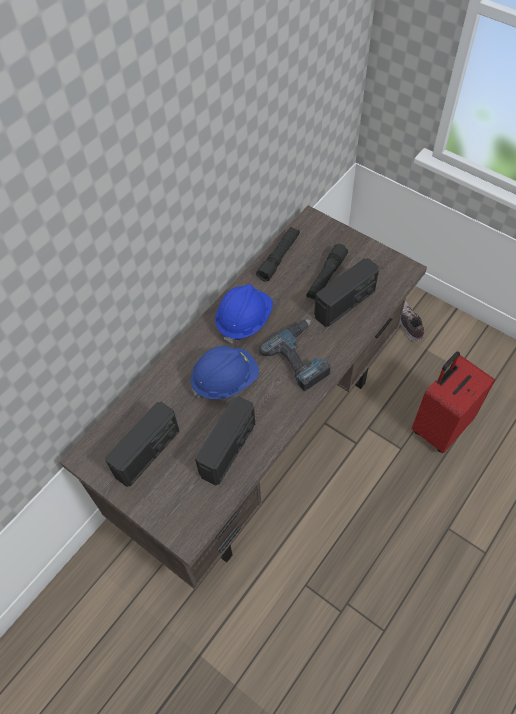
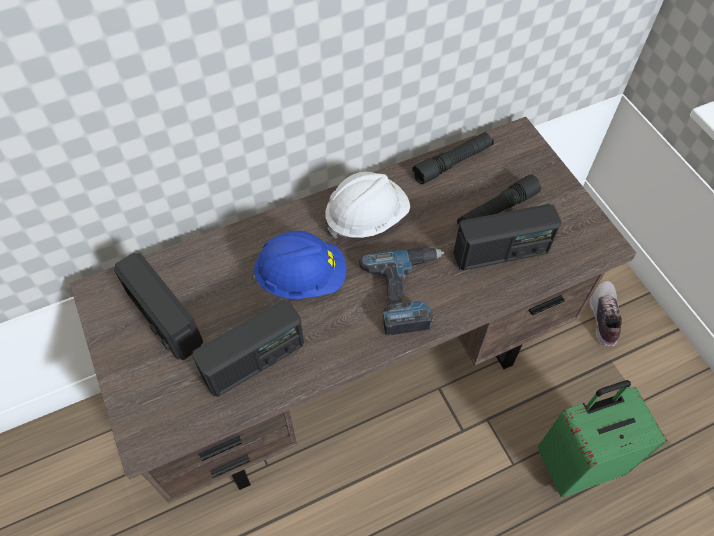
camera: 25 degrees right, 0 degrees up
(148, 453) = (164, 319): radio -> radio turned 75 degrees clockwise
(244, 320) = (366, 218): blue hard hat -> white hard hat
(440, 426) = (577, 462): red suitcase -> green suitcase

